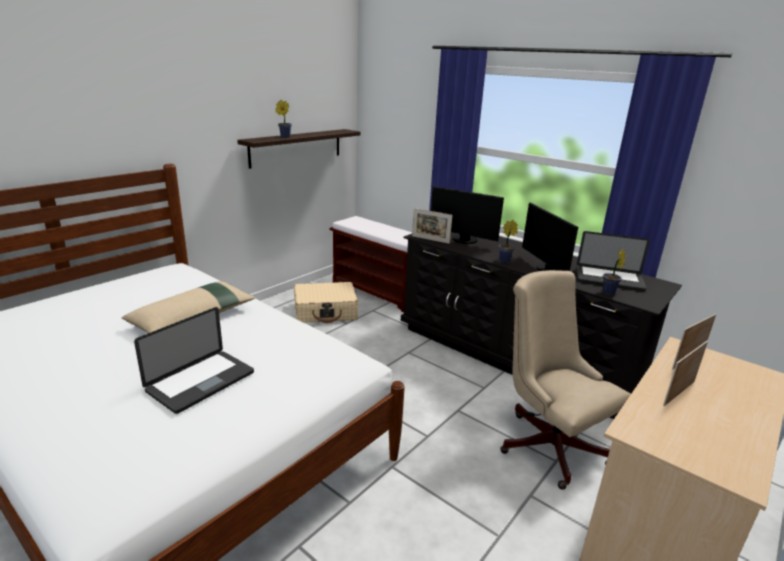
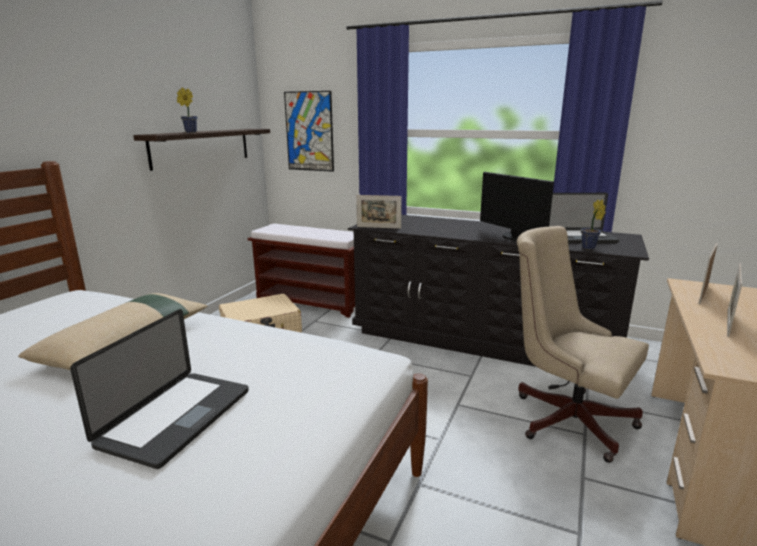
camera: 15 degrees left, 5 degrees down
(395, 136) = (309, 131): none -> picture
(464, 240) = (413, 224): monitor -> none
(506, 261) = (469, 235): potted plant -> none

